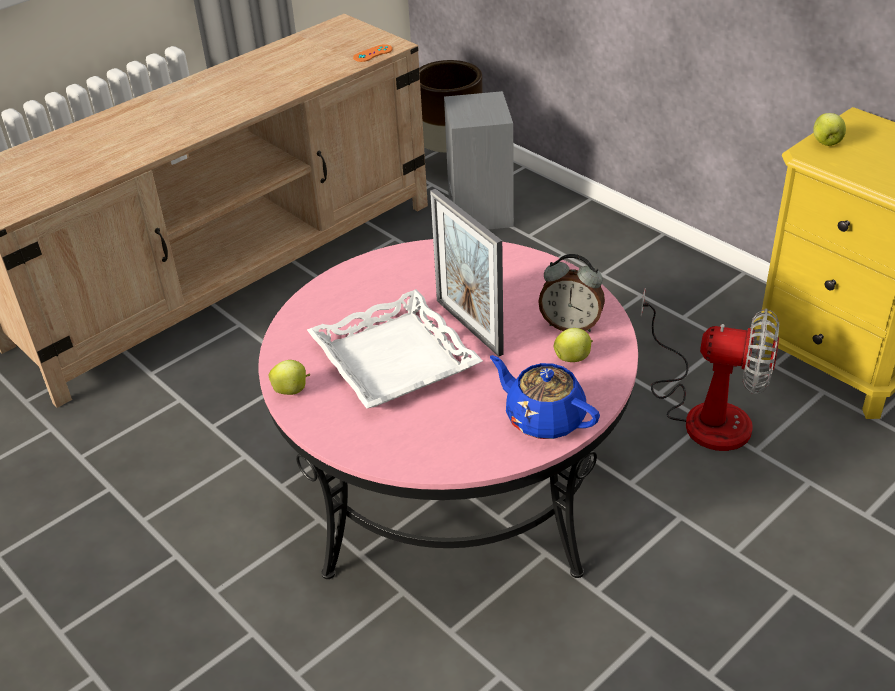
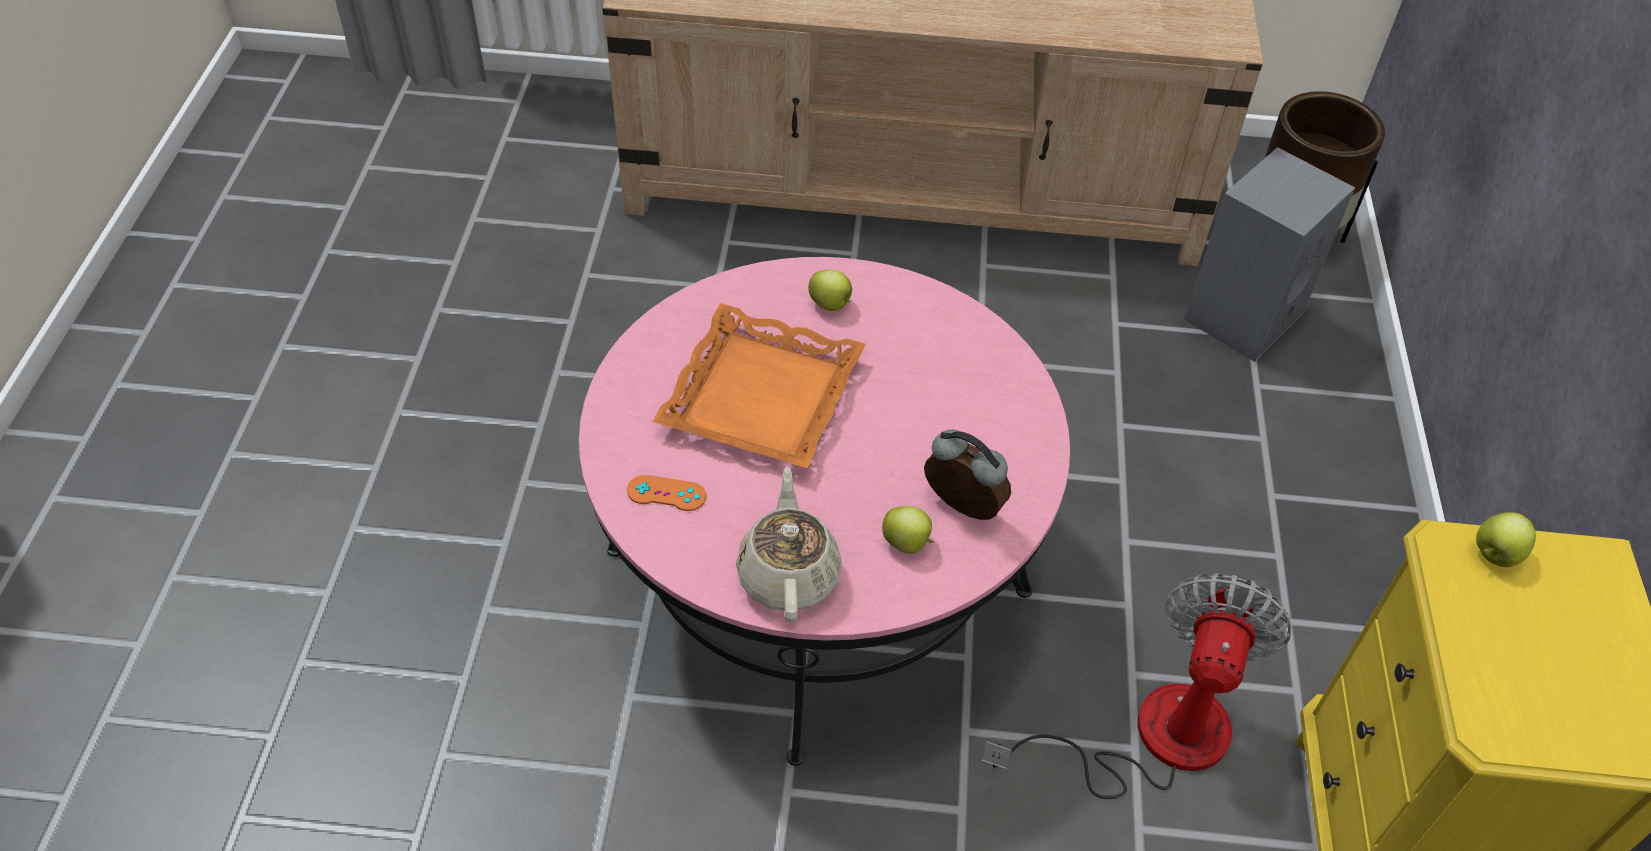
camera: 45 degrees right, 10 degrees up
(292, 390) = (645, 351): apple -> apple (831, 305)
(373, 53) = (1196, 41): orange game controller -> orange game controller (666, 493)
(395, 358) = (763, 397): white tray -> orange tray
(469, 327) = (869, 424): picture frame -> none
(543, 418) = (788, 574): blue teapot -> beige teapot
(571, 325) = (960, 509): alarm clock -> alarm clock turned 150 degrees clockwise
(704, 411) = (1150, 737): fan -> fan turned 135 degrees counterclockwise

